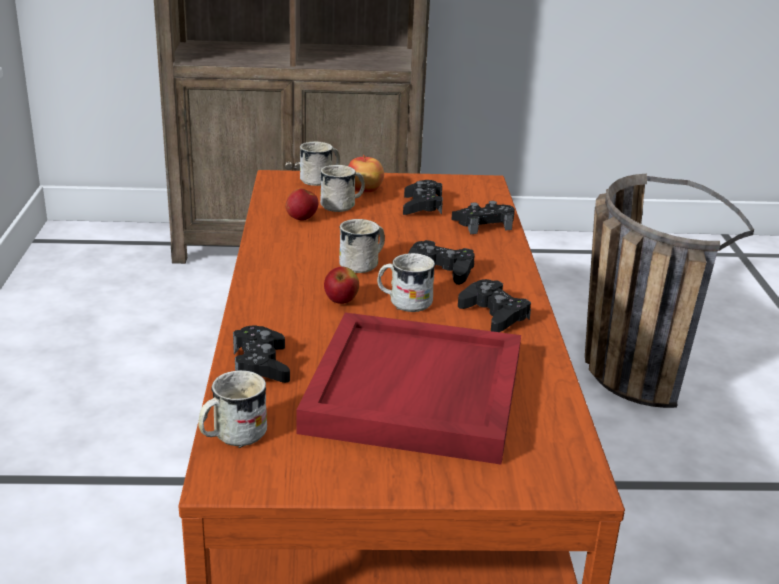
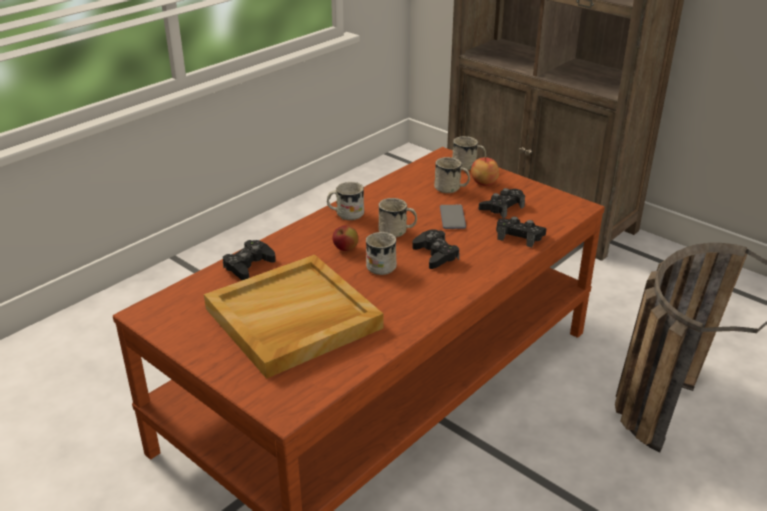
camera: 45 degrees right, 5 degrees up
(232, 436) = (179, 294): white mug -> white mug (345, 214)
(302, 218) = (412, 188): apple -> none
(393, 231) = (452, 218): none -> phone
(416, 394) = (292, 319): red tray -> beige tray
(493, 314) = (416, 296): black game controller -> none

